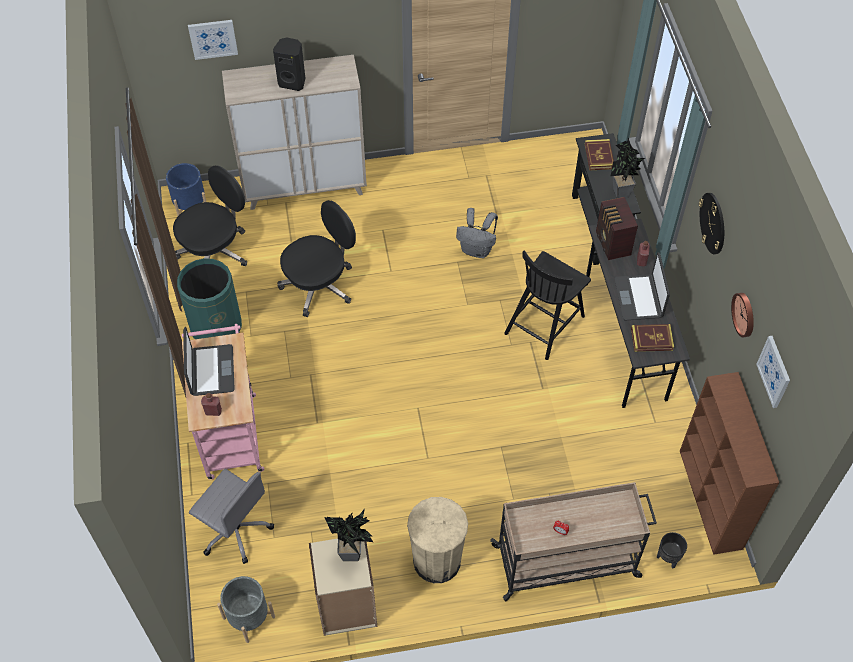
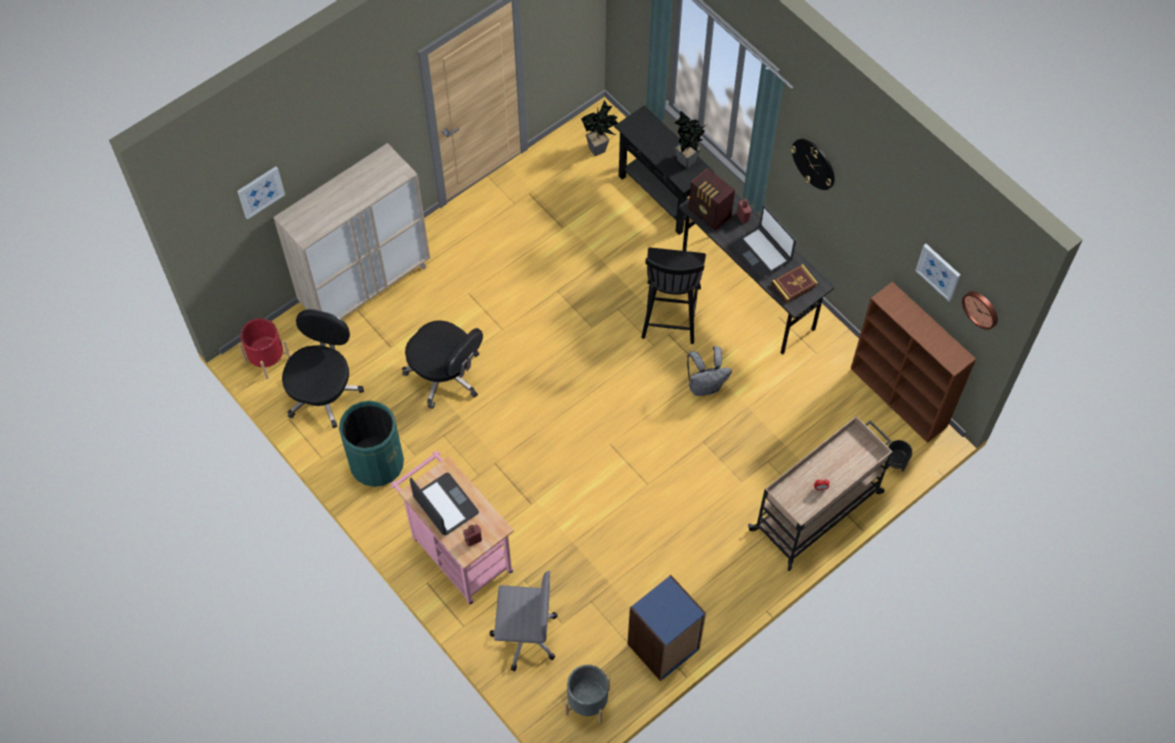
camera: 30 degrees left, 5 degrees up
(190, 206) = (267, 359): blue planter -> red planter
(293, 82) = (350, 197): black speaker -> none
(319, 285) = (446, 375): black office chair -> black office chair turned 105 degrees clockwise
(347, 607) = (664, 647): beige bookcase -> blue bookcase
(354, 555) = (674, 597): potted plant -> potted plant (600, 149)
(437, 561) = (712, 568): beige trash can -> none
(477, 250) = (567, 270): grey backpack -> grey backpack (705, 386)
(599, 156) = (646, 134): book -> none
(744, 314) = (884, 232): wall clock -> wall clock (981, 309)

